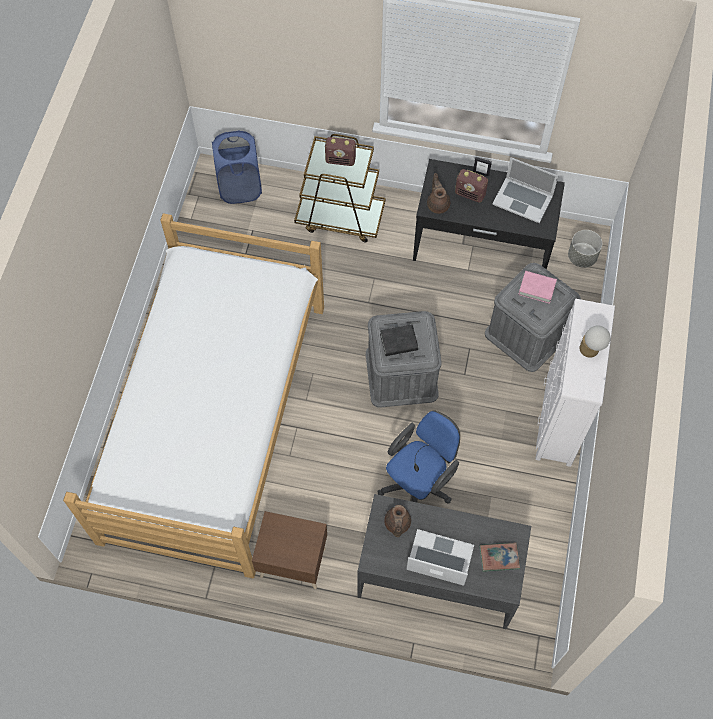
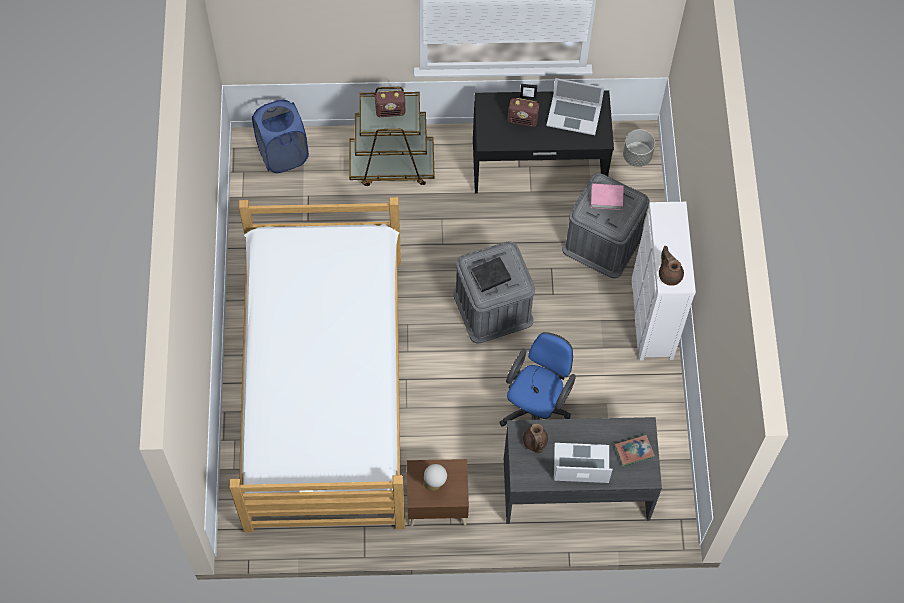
camera: 15 degrees left, 0 degrees up
(438, 204) = (495, 136): brown teapot -> brown teapot (669, 274)
(590, 351) = (674, 248): table lamp -> table lamp (434, 485)

